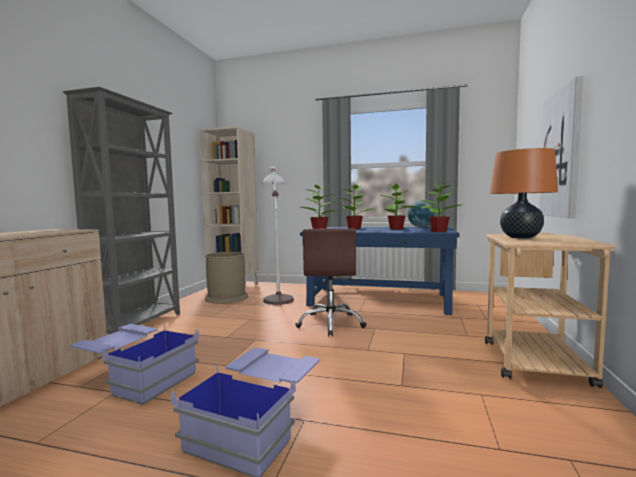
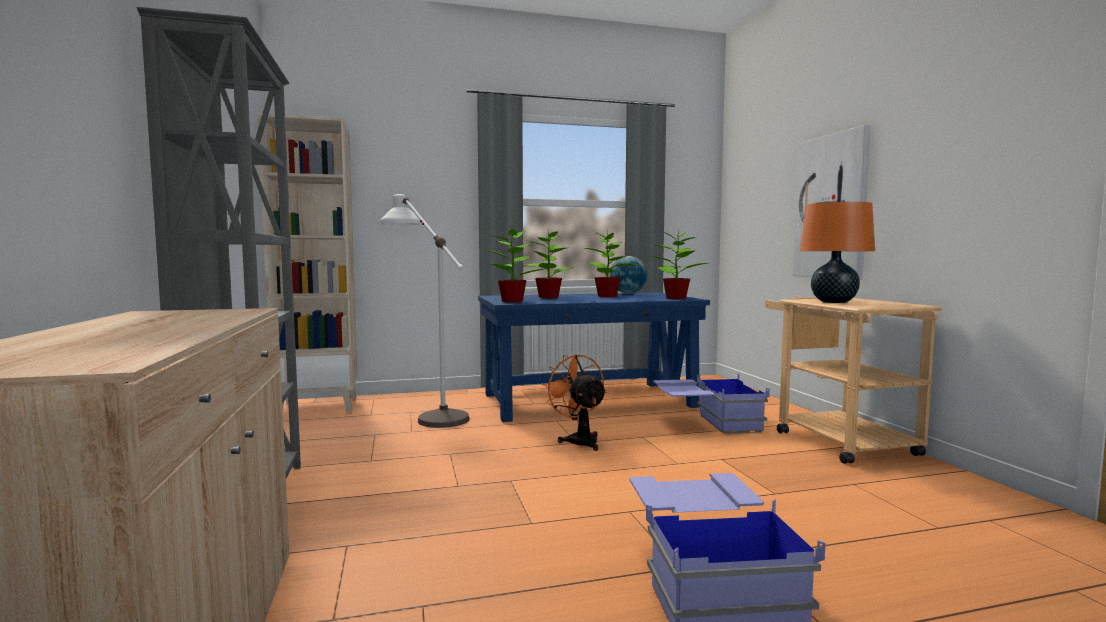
camera: 30 degrees left, 0 degrees up
(138, 379) = (424, 577): blue storage box -> blue storage box (706, 424)
(226, 297) = (343, 428): brown trash can -> none
(331, 323) = (579, 440): brown office chair -> orange fan

